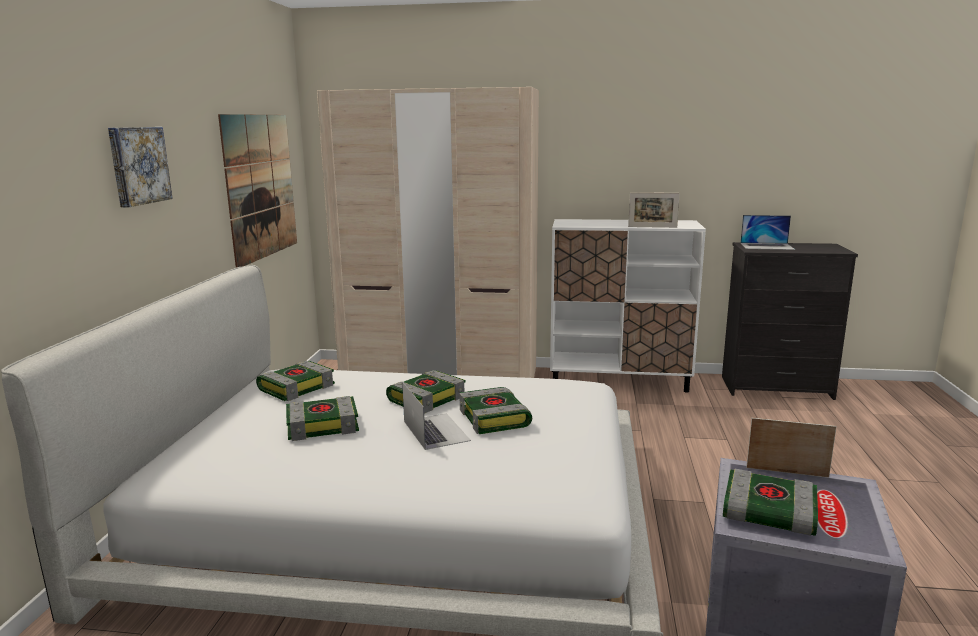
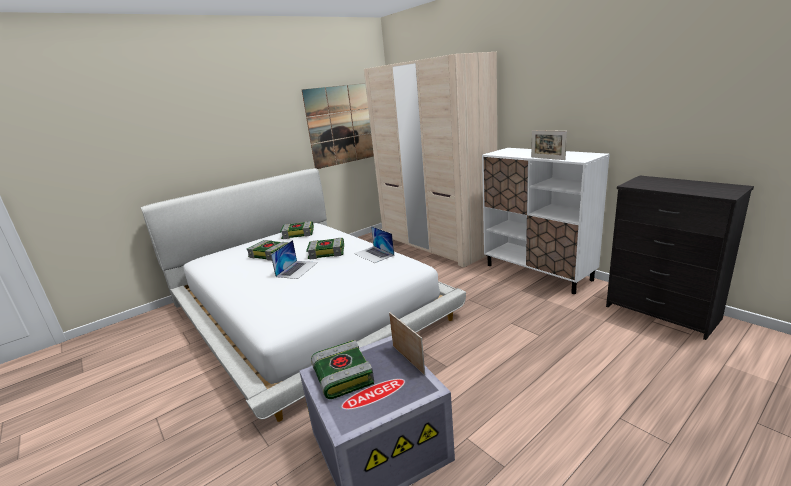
camera: 45 degrees right, 5 degrees up
(138, 165) = (237, 120): picture -> none
(495, 419) = (329, 271): book -> none
(767, 246) = (659, 182): laptop -> laptop (374, 254)

